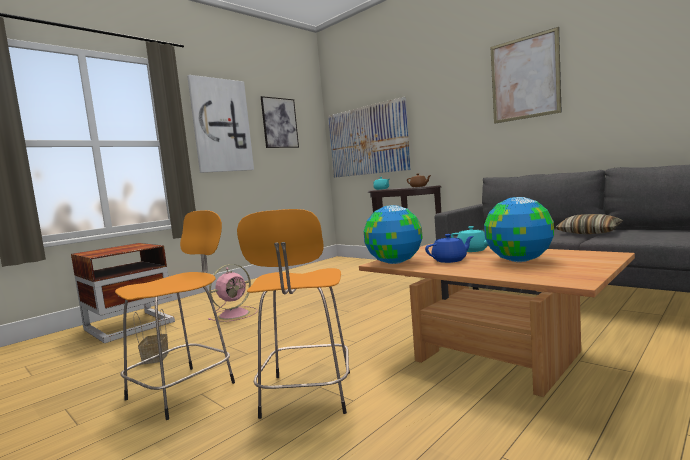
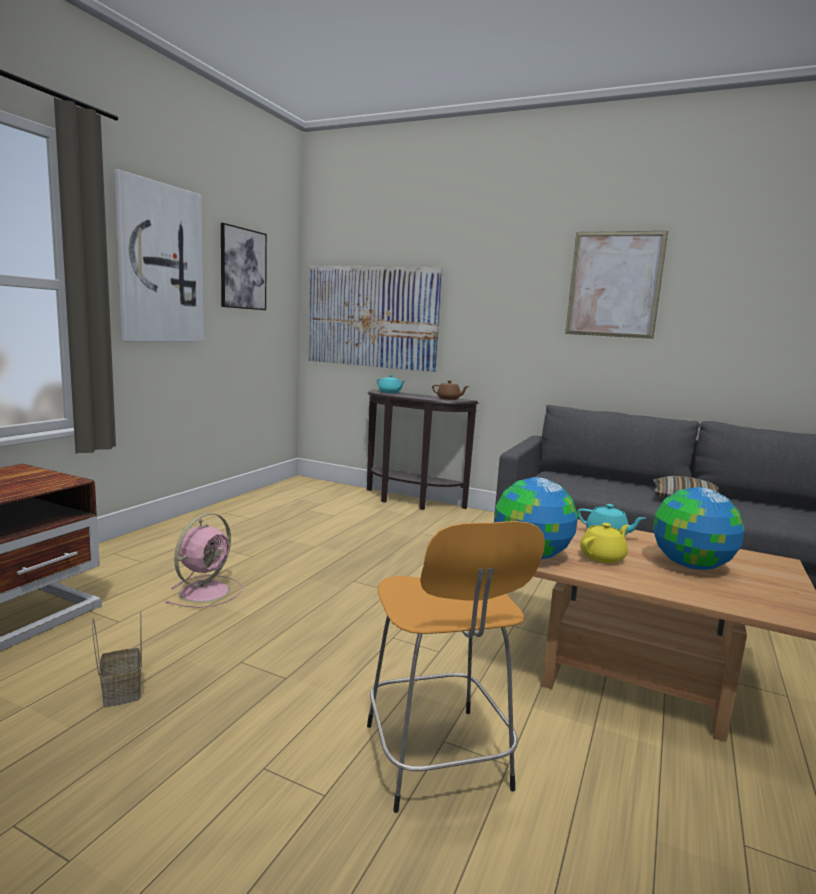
camera: 20 degrees left, 5 degrees up
(184, 389) = (227, 760): orange stool -> none
(450, 260) = (603, 557): blue teapot -> yellow teapot

